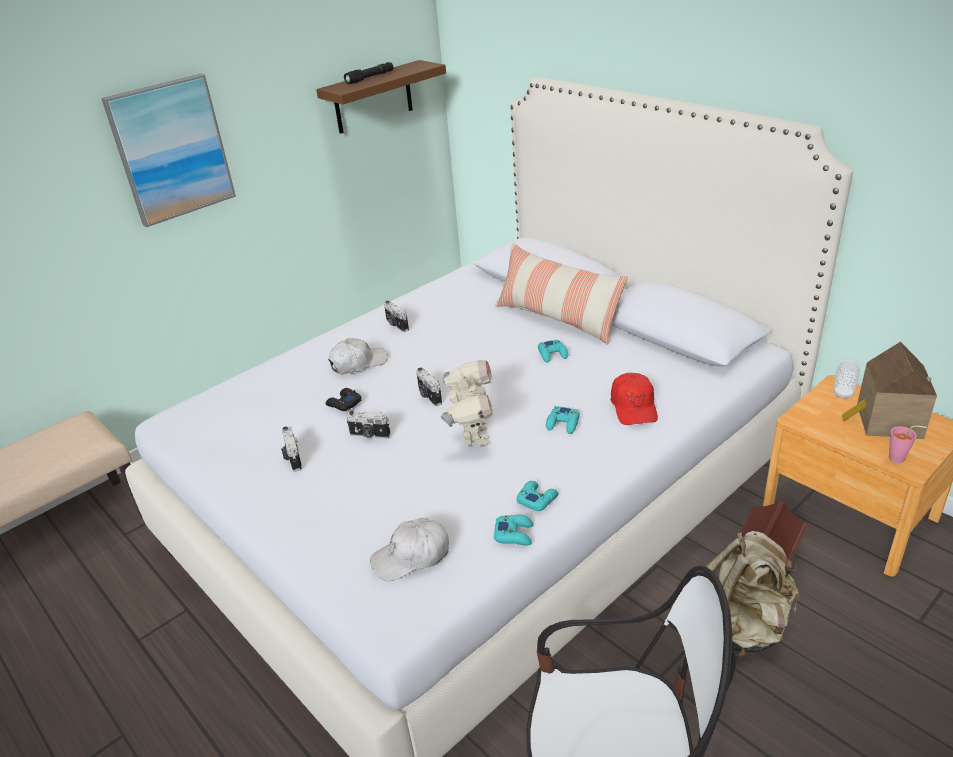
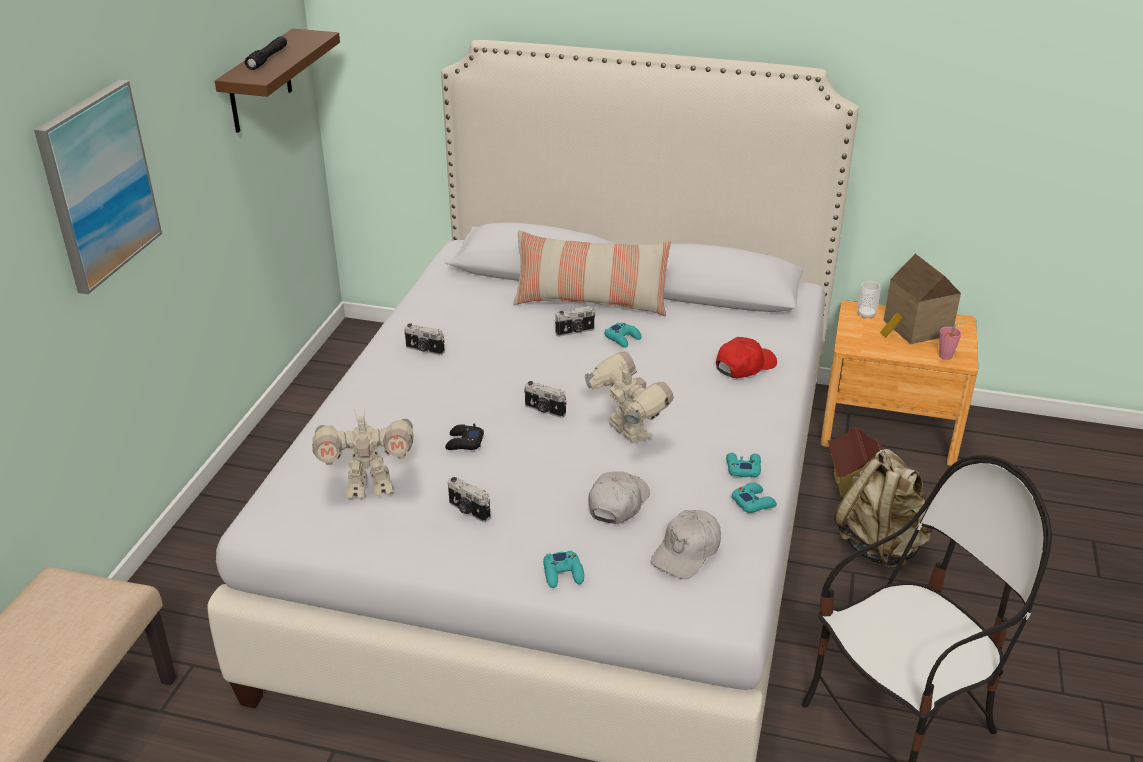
camera: 35 degrees left, 0 degrees up
(249, 416) = (369, 487): none -> toy robot
(358, 363) = (428, 400): white cap -> white cap (618, 503)
(369, 435) = (525, 464): camera -> camera (575, 332)
(563, 423) = (699, 398): turquoise game controller -> turquoise game controller (563, 573)
(634, 407) = (744, 366): red cap -> red cap turned 90 degrees counterclockwise

